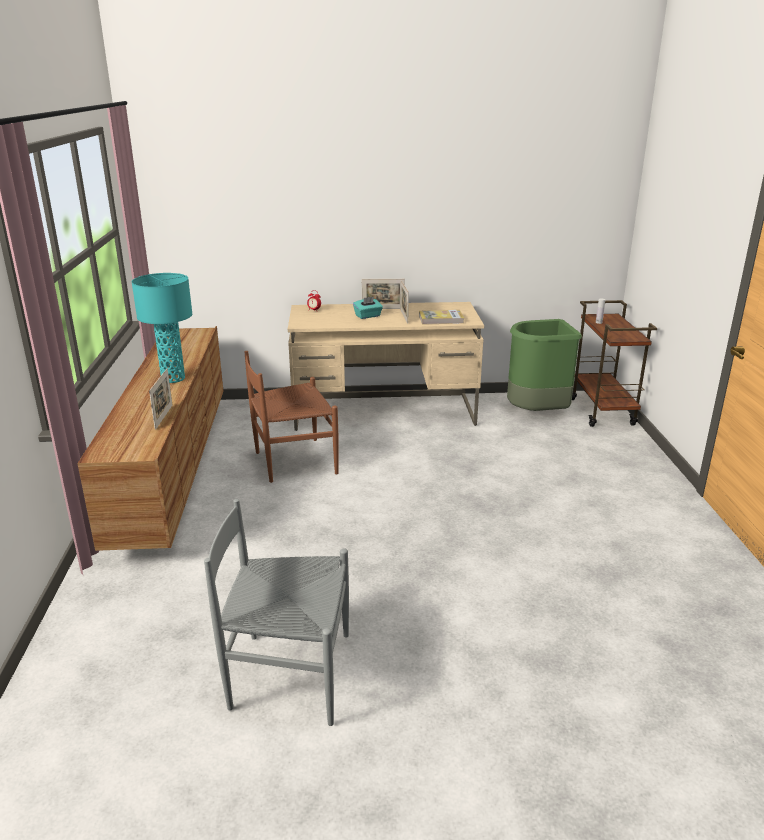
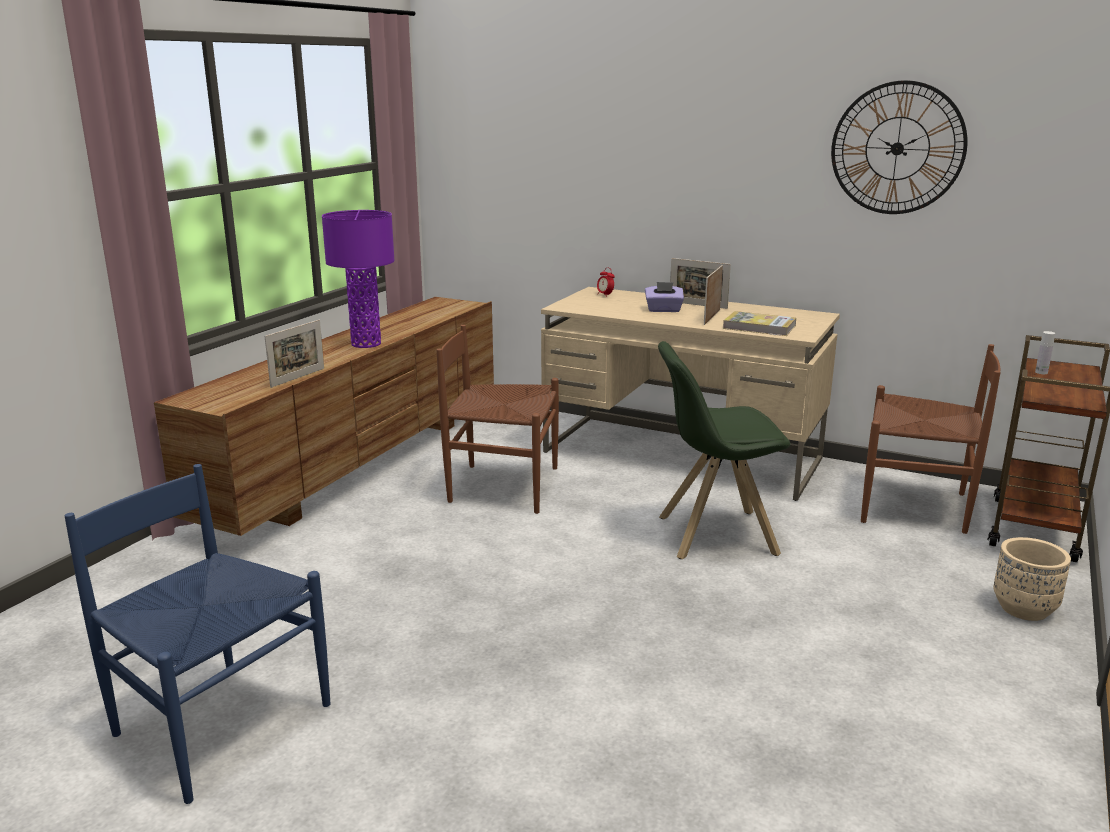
camera: 30 degrees right, 5 degrees down
(173, 378) = (366, 344): turquoise table lamp -> purple table lamp
(289, 674) = (216, 723): grey chair -> blue chair
(368, 316) = (663, 310): turquoise tissue box -> purple tissue box
(454, 458) = (715, 535): none -> green chair
(498, 194) = (897, 148): none -> wall clock
(537, 413) = (915, 506): green trash can -> brown chair
(634, 457) = (1023, 609): none -> beige planter

